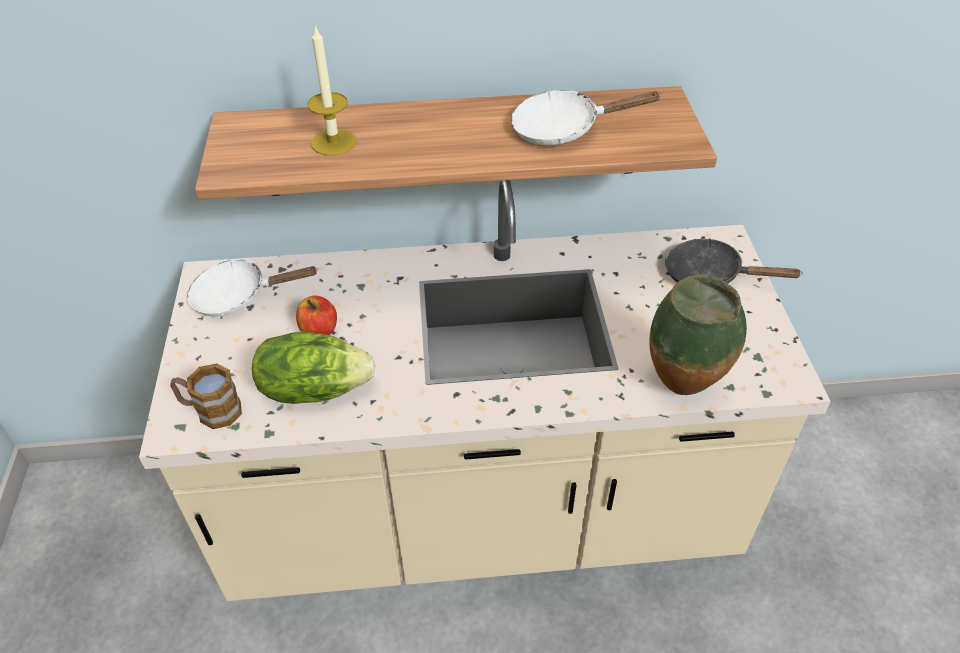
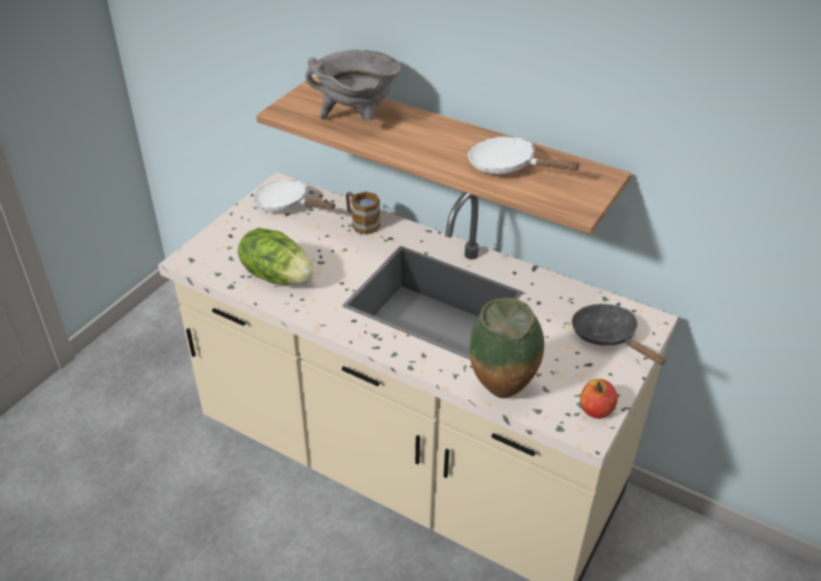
camera: 35 degrees right, 5 degrees down
(211, 410) = (213, 259): mug -> mug (361, 223)
(319, 330) = (312, 245): apple -> apple (596, 410)
(333, 142) = (357, 118): candle -> grey cooking pot

